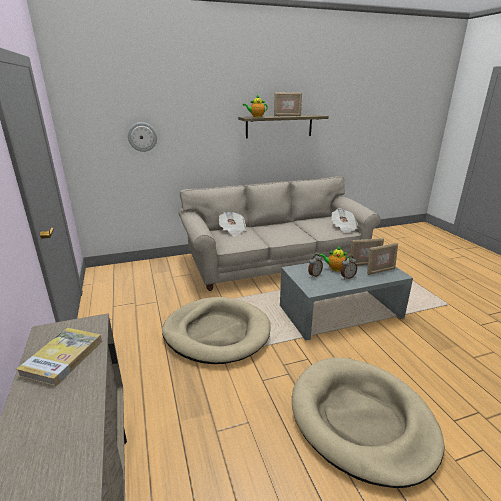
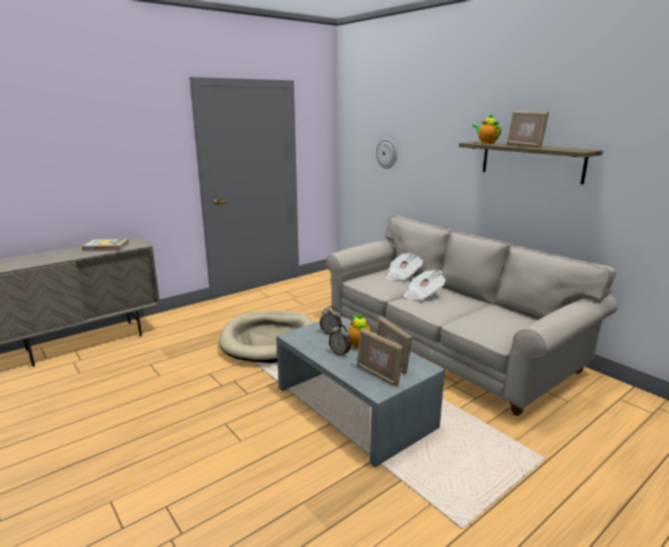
camera: 70 degrees right, 5 degrees down
(343, 228) = (505, 336): newspaper -> newspaper (423, 295)
(361, 420) = (164, 434): beige dog bed -> none

